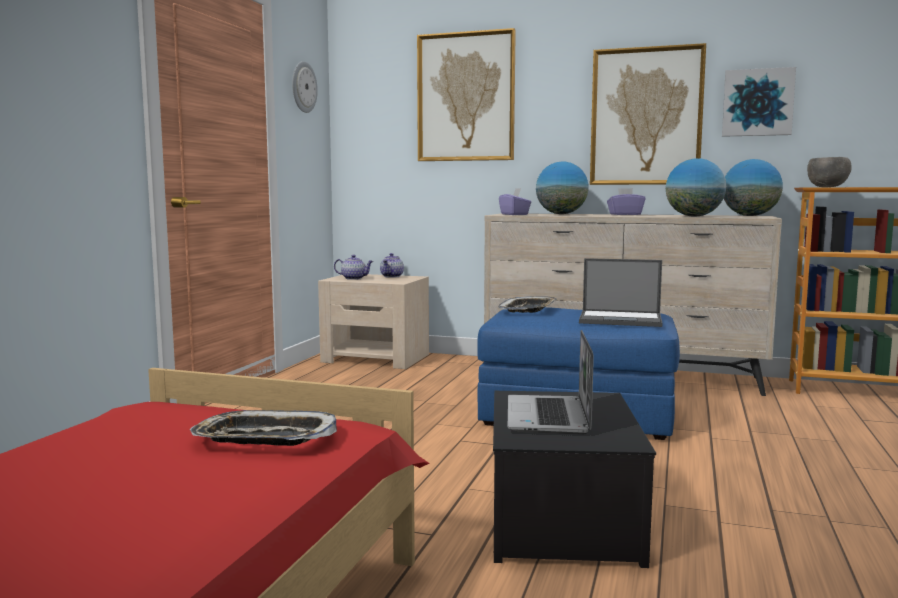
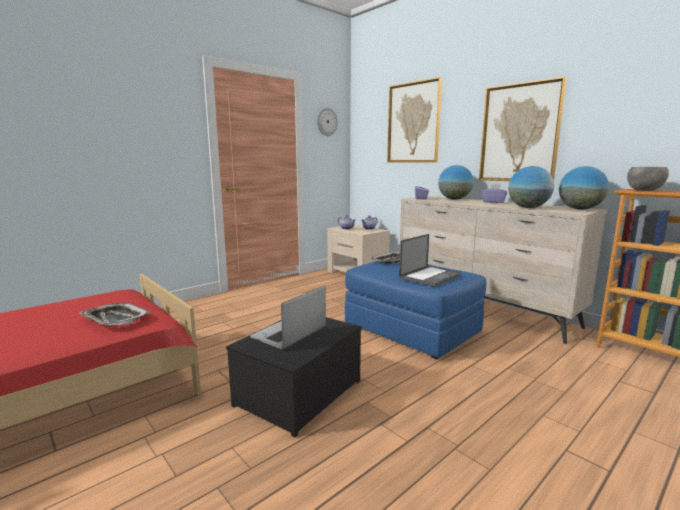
camera: 30 degrees right, 5 degrees up
(621, 319) = (430, 276): laptop -> laptop turned 90 degrees counterclockwise
(757, 103) = (604, 120): picture -> none

